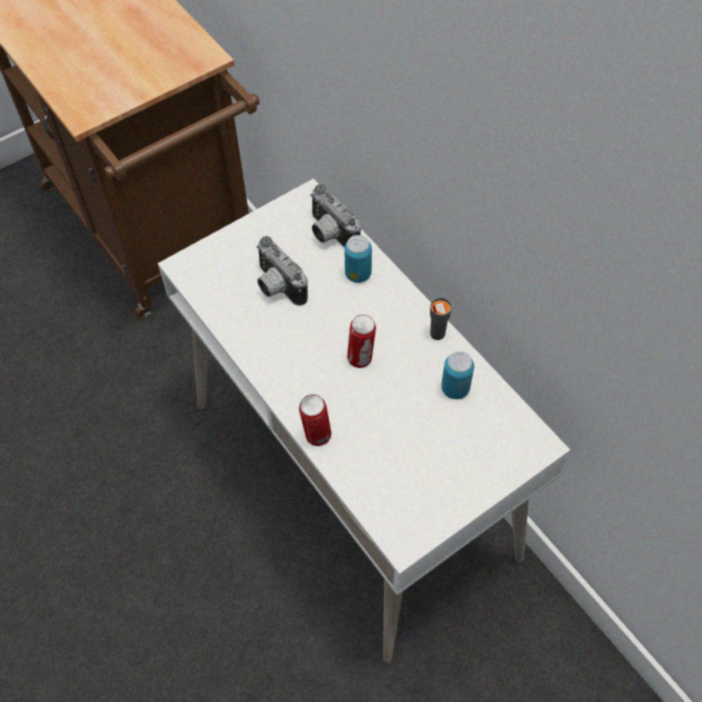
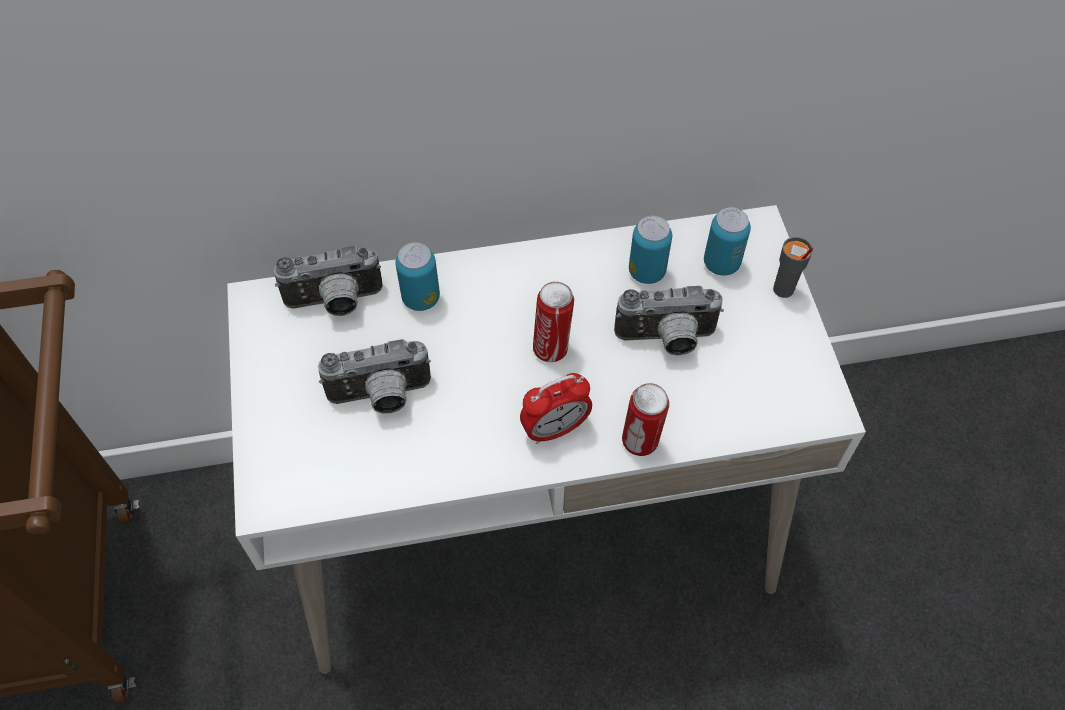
camera: 65 degrees left, 0 degrees up
(302, 385) = (555, 429): none -> alarm clock
(405, 421) = (666, 340): none -> camera
(437, 334) = (560, 256): grey cup -> grey cup (783, 290)
(491, 432) = (721, 263): none -> can

